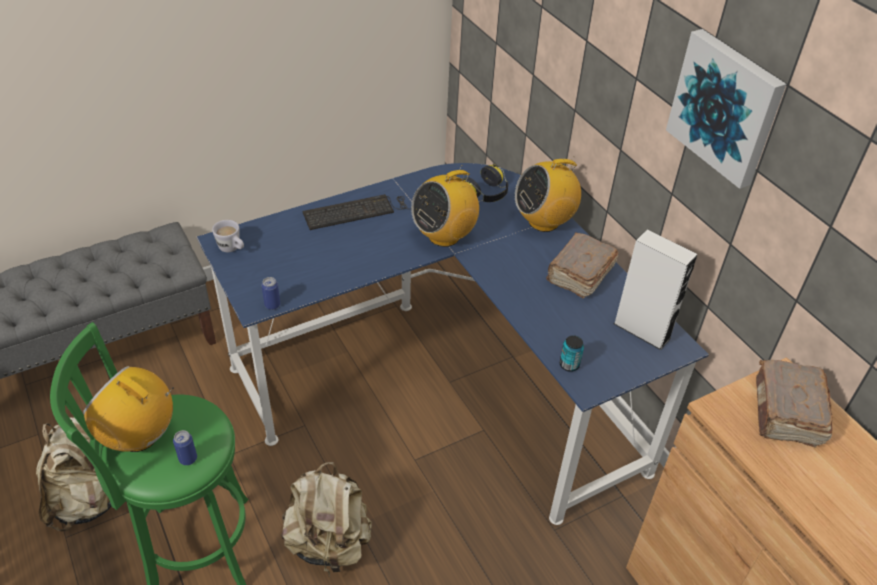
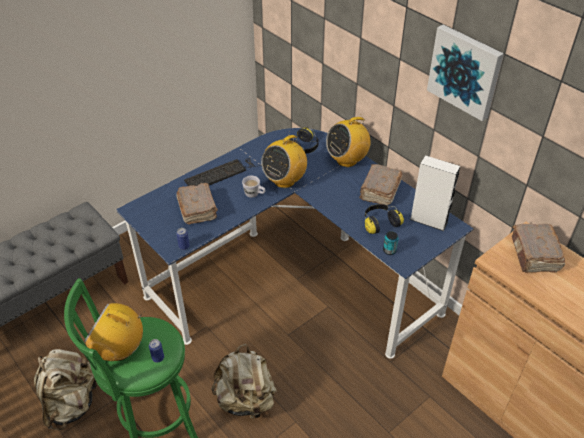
camera: 10 degrees left, 0 degrees up
(232, 249) = (144, 213): white mug -> white mug (254, 195)
(308, 256) = (198, 209): none -> brown book
(566, 321) = (379, 223): none -> headphones

